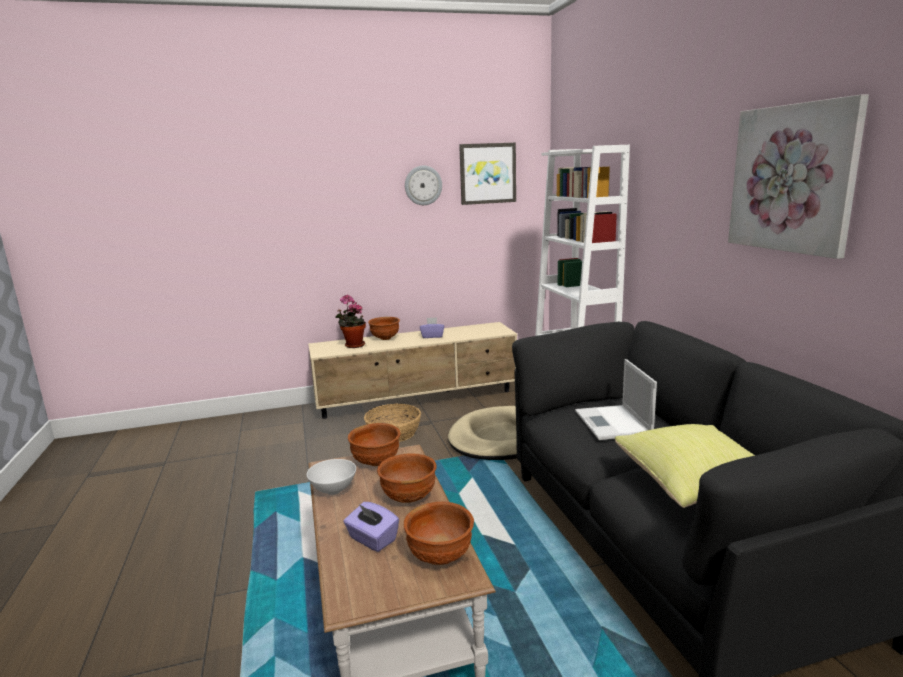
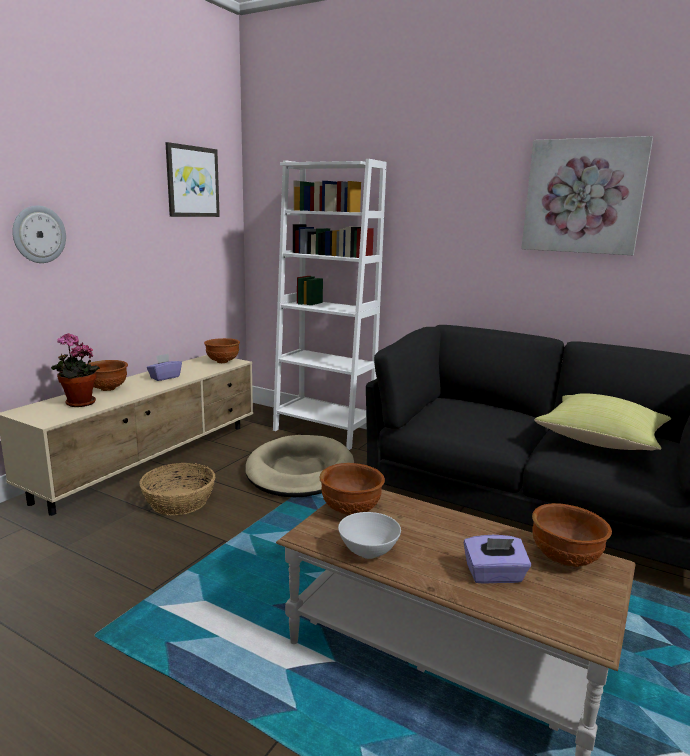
camera: 45 degrees left, 0 degrees up
(409, 497) = (445, 527): brown bowl -> brown bowl (222, 362)
(423, 185) = (129, 188): wall clock -> wall clock (38, 234)
(613, 423) = (478, 415): laptop -> none

